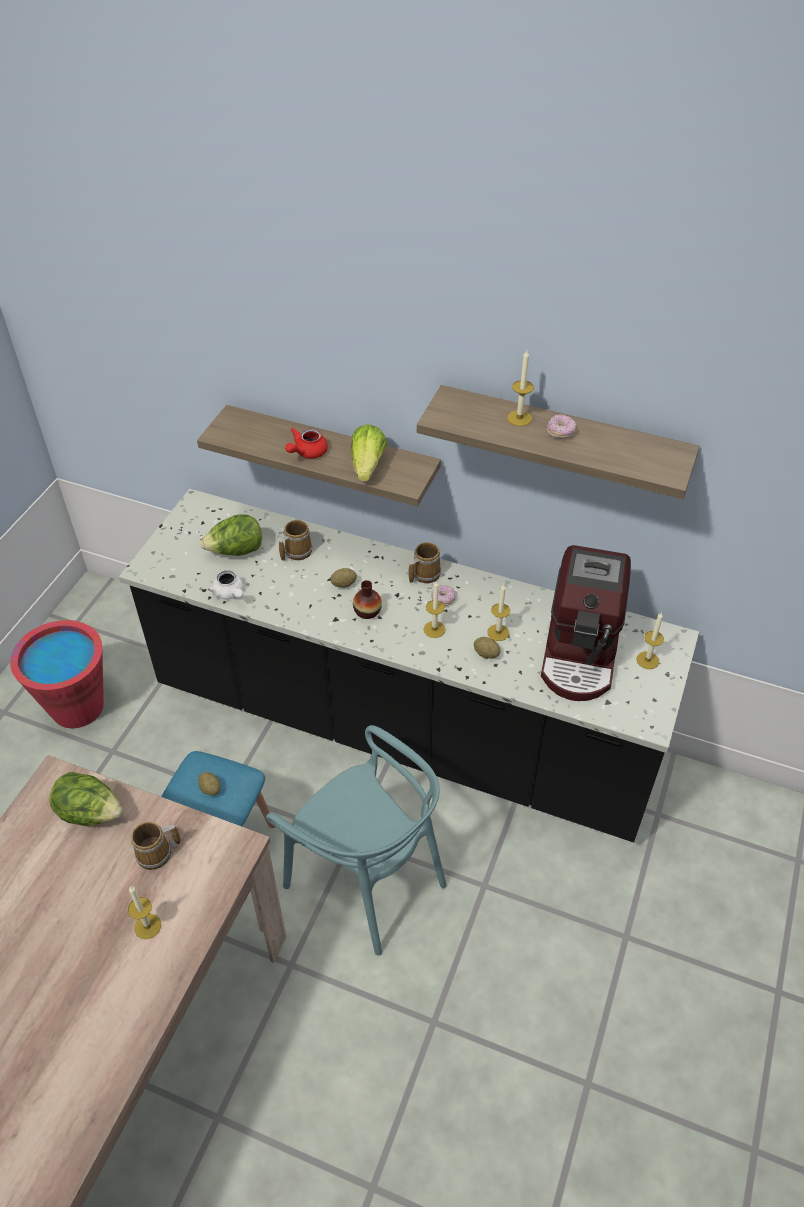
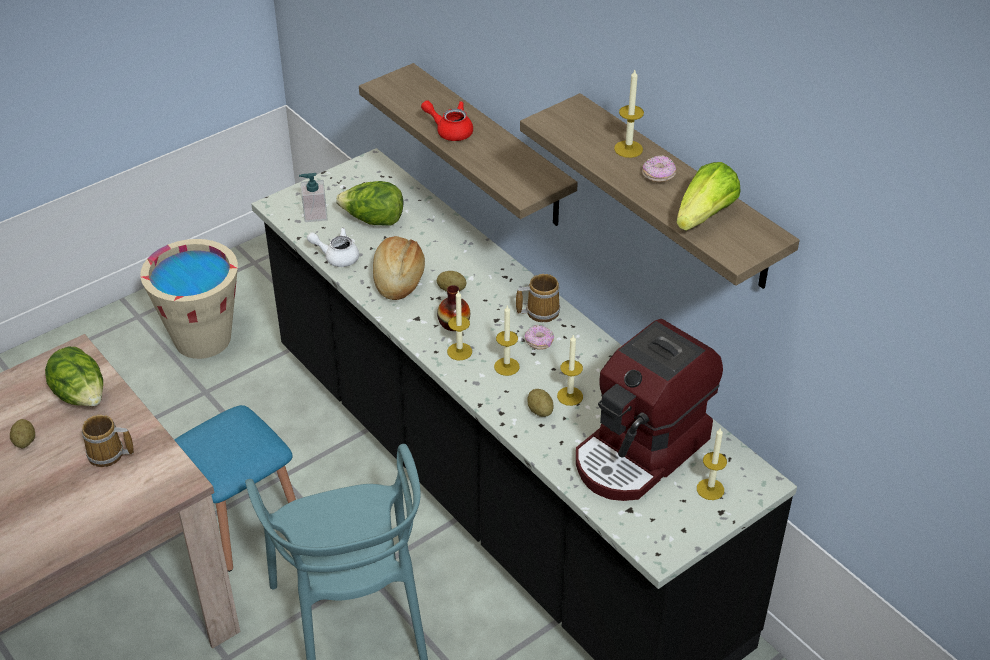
camera: 30 degrees right, 5 degrees down
(77, 707) = (202, 339): red bucket -> beige bucket
(147, 926) = (55, 509): candle -> candle (459, 351)
(182, 564) = (315, 214): none -> soap dispenser
(210, 789) = (229, 442): potato -> potato (25, 441)
(230, 594) = (337, 257): white teapot -> white teapot turned 105 degrees clockwise
(294, 592) = (397, 279): none -> bread
(296, 551) = (430, 242): mug -> none
(307, 452) = (450, 131): red teapot -> red teapot turned 45 degrees clockwise
(367, 466) = (497, 163): lettuce -> lettuce (704, 216)

